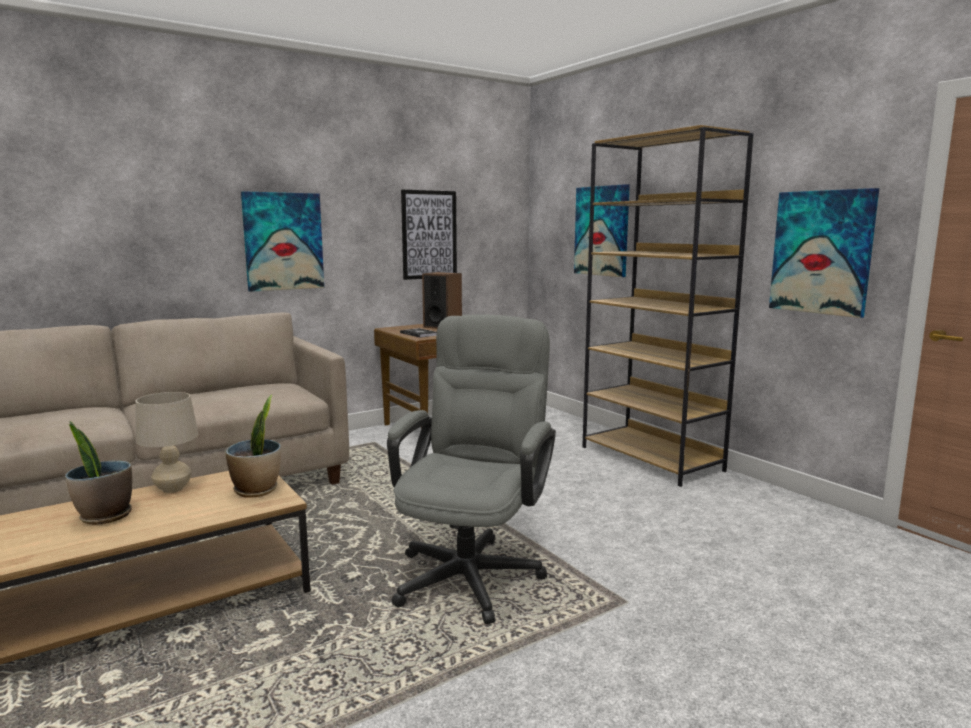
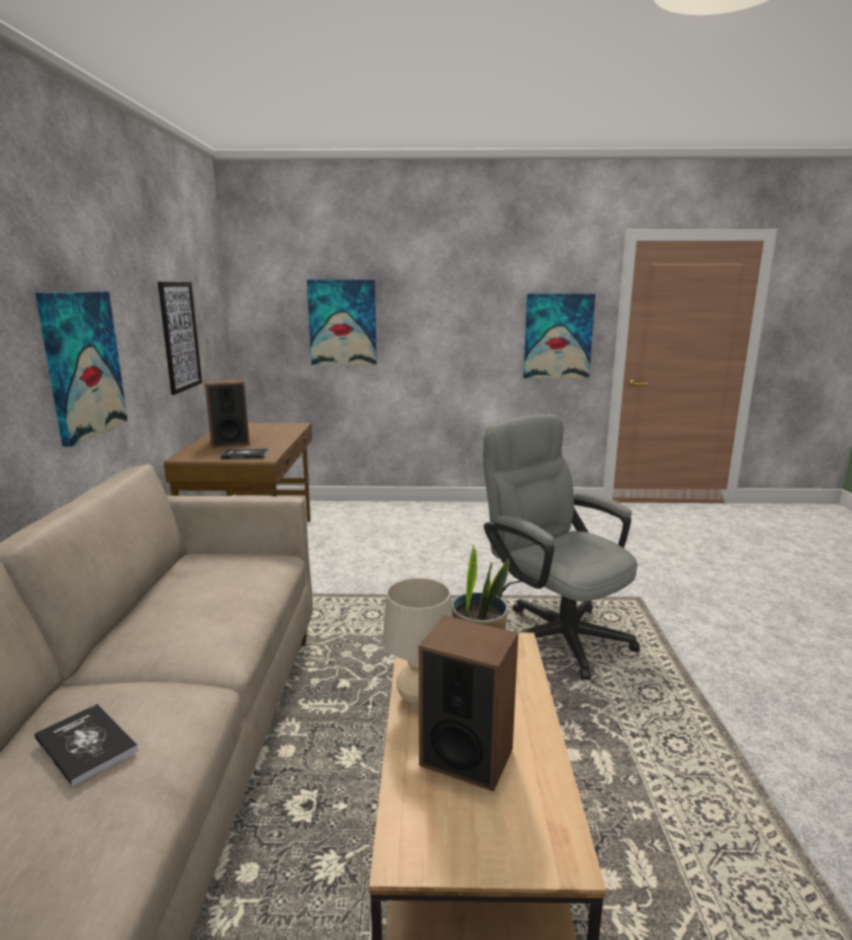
camera: 55 degrees left, 5 degrees up
(42, 417) = (86, 745): none -> book
(104, 516) = (466, 756): potted plant -> speaker
(651, 459) = (446, 512): brown bookcase -> none

